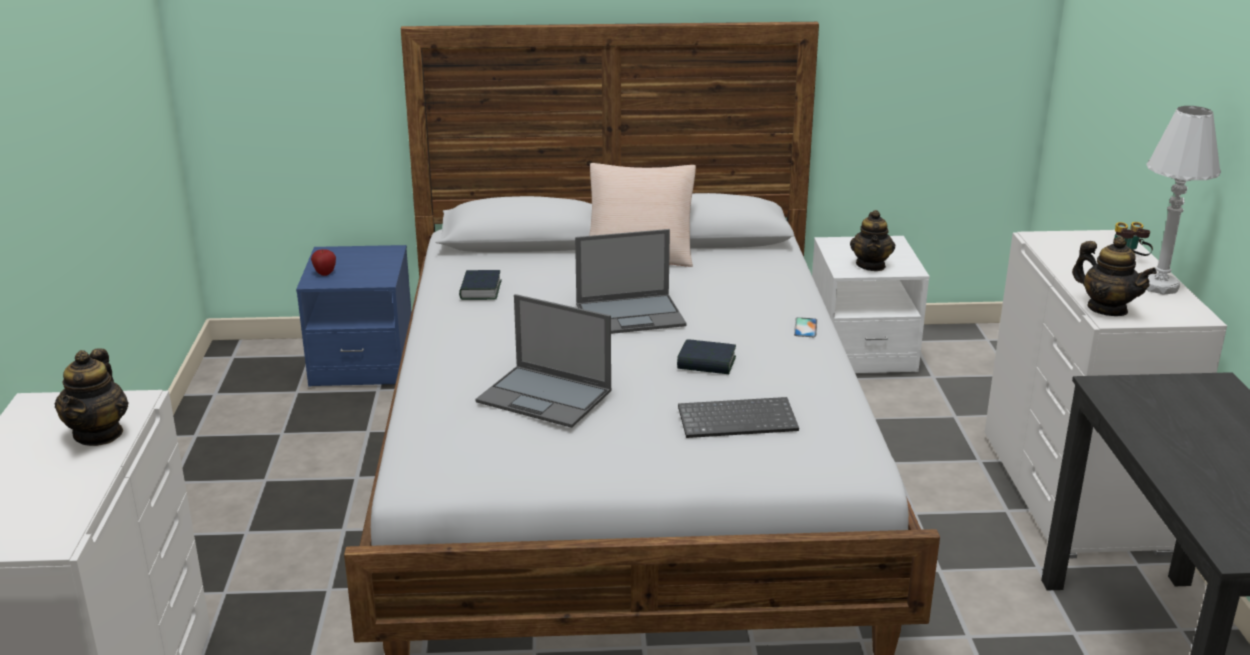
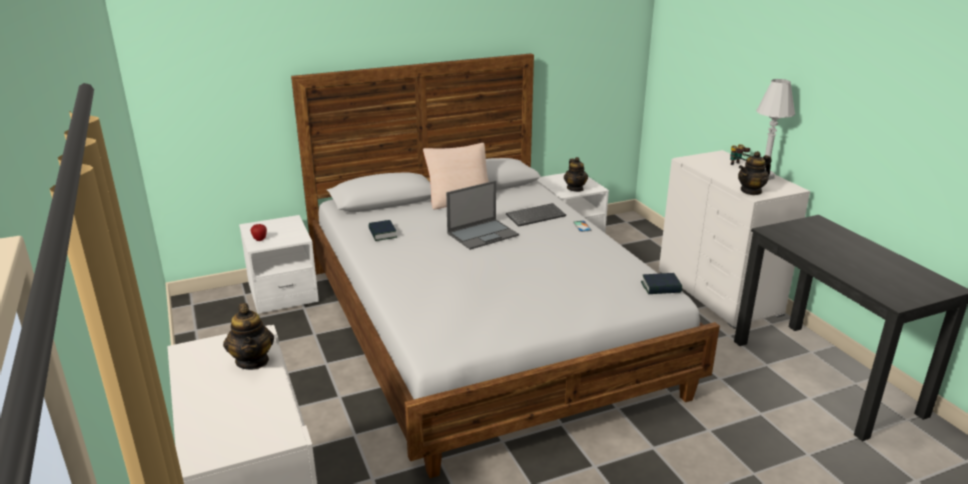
camera: 20 degrees left, 0 degrees up
(363, 362) = (283, 293): blue nightstand -> white nightstand
(546, 397) = (474, 288): laptop -> none
(706, 363) = (546, 254): book -> book (661, 287)
(738, 419) = (588, 282): keyboard -> keyboard (536, 216)
(1107, 309) = (751, 191): teapot -> teapot turned 120 degrees clockwise

